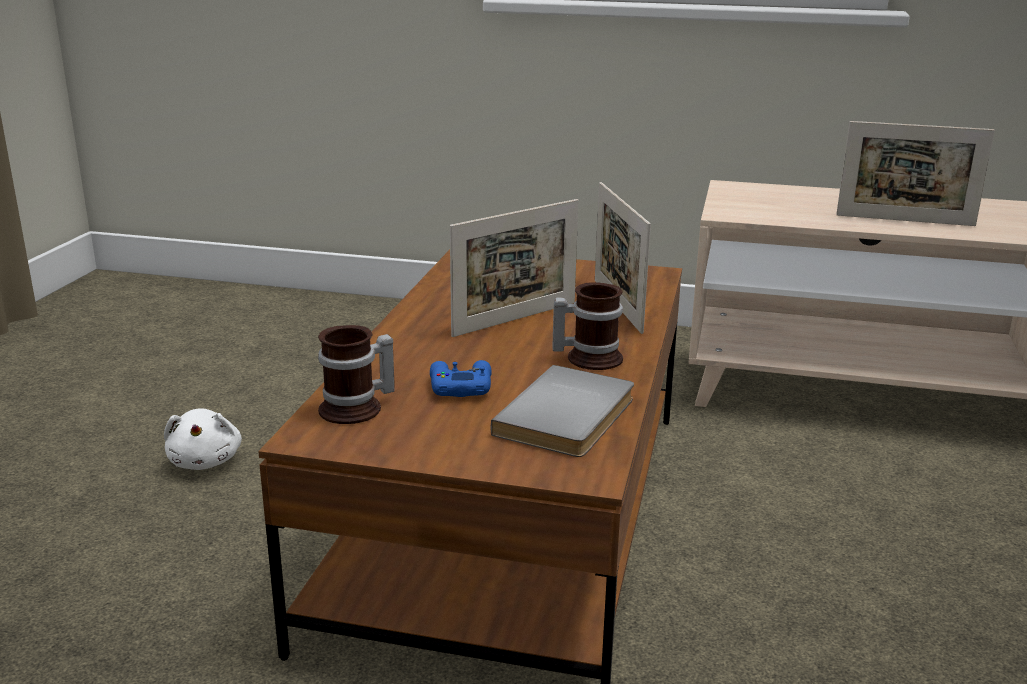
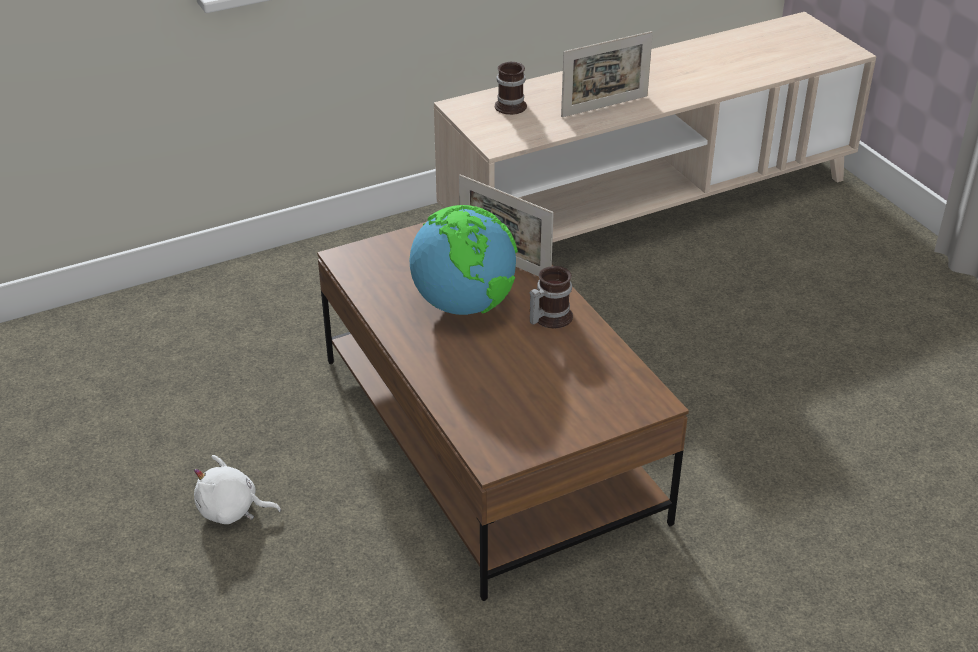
camera: 40 degrees left, 15 degrees up
(205, 461) = (232, 510): white plush toy -> white plush toy turned 150 degrees clockwise
(357, 409) = (487, 427): mug -> mug (513, 105)
(460, 387) = (515, 379): blue game controller -> none
(515, 319) = (464, 305): picture frame -> globe
(570, 417) = (599, 369): grey book -> none

